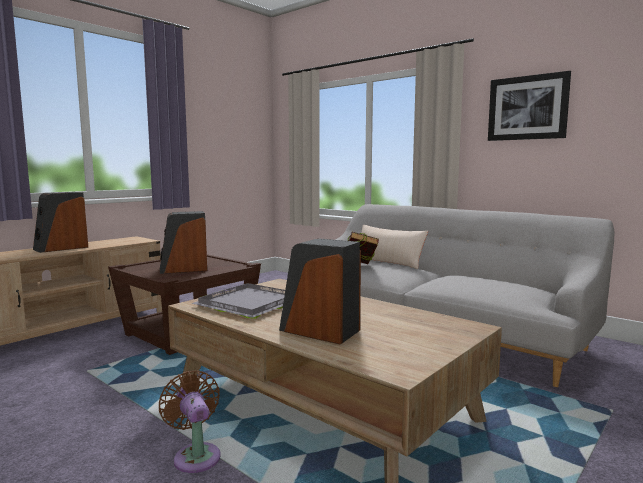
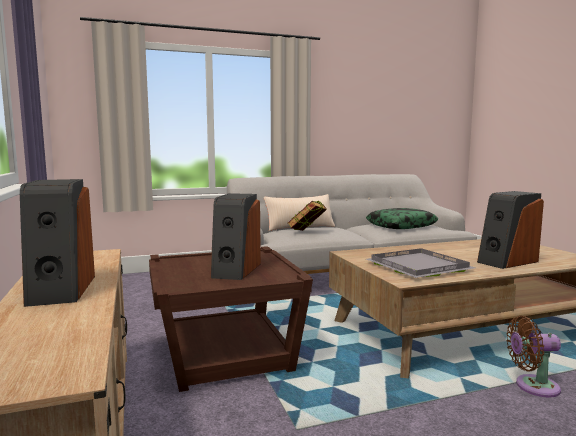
camera: 60 degrees left, 0 degrees up
(482, 285) = (401, 226): none -> pillow
(527, 108) = (351, 98): picture -> none

